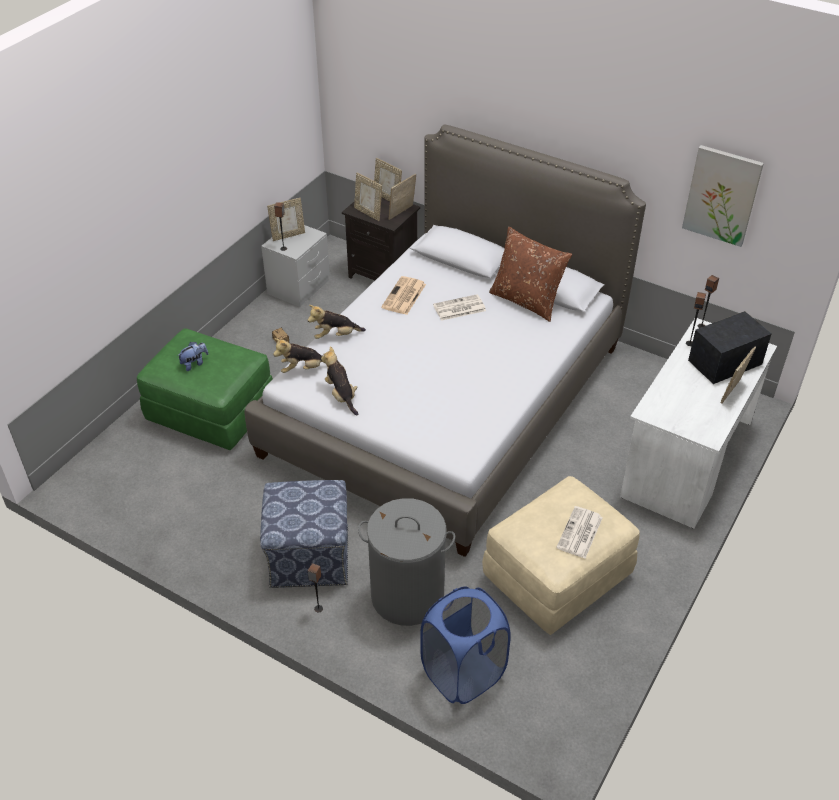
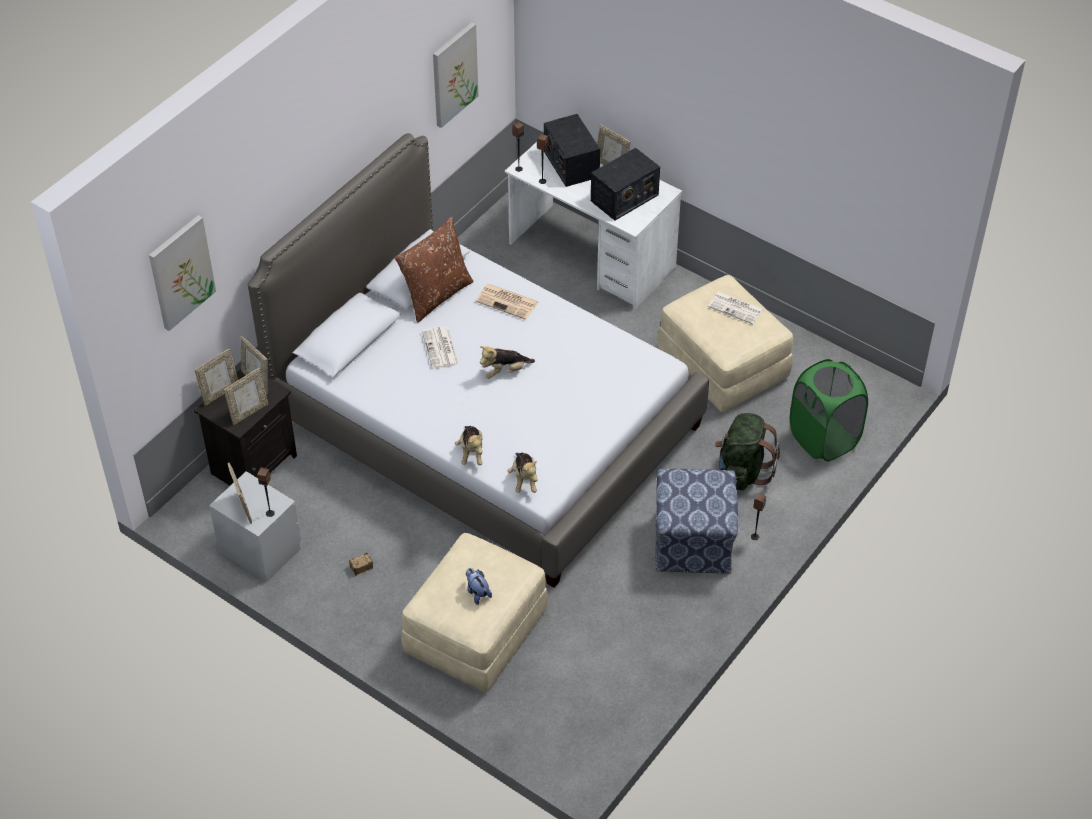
camera: 85 degrees left, 5 degrees up
(212, 411) = (475, 631): green ottoman -> beige ottoman
(341, 395) = (566, 450): plush toy -> plush toy (505, 371)
(385, 65) = (181, 272): none -> picture
(404, 296) = (412, 392): newspaper -> newspaper (508, 302)
(407, 596) = (742, 471): grey laundry basket -> green backpack
(463, 673) = (823, 438): blue laundry basket -> green laundry basket
(687, 404) = (624, 198): none -> radio

